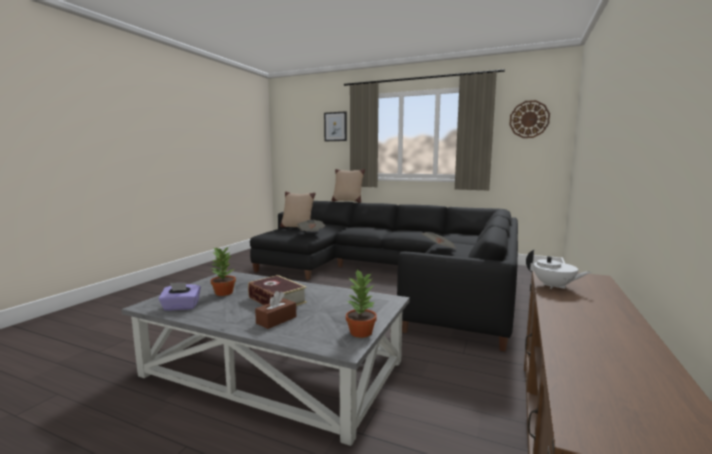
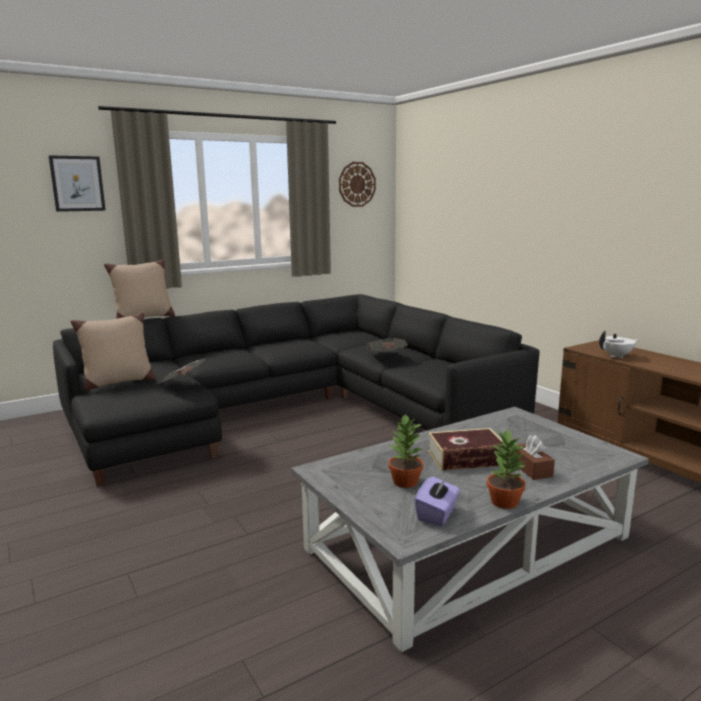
camera: 55 degrees left, 5 degrees up
(361, 332) = (588, 442): potted plant -> potted plant (504, 501)

